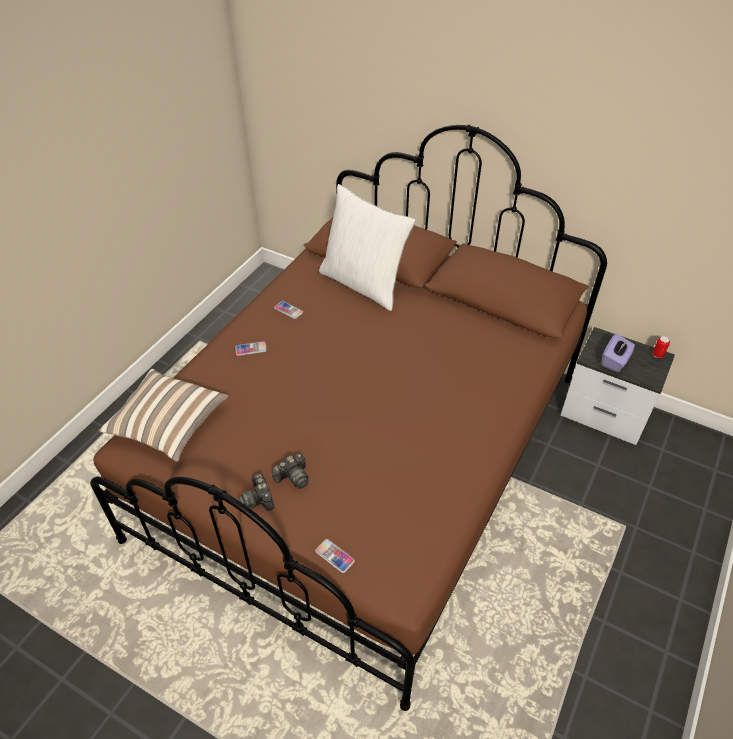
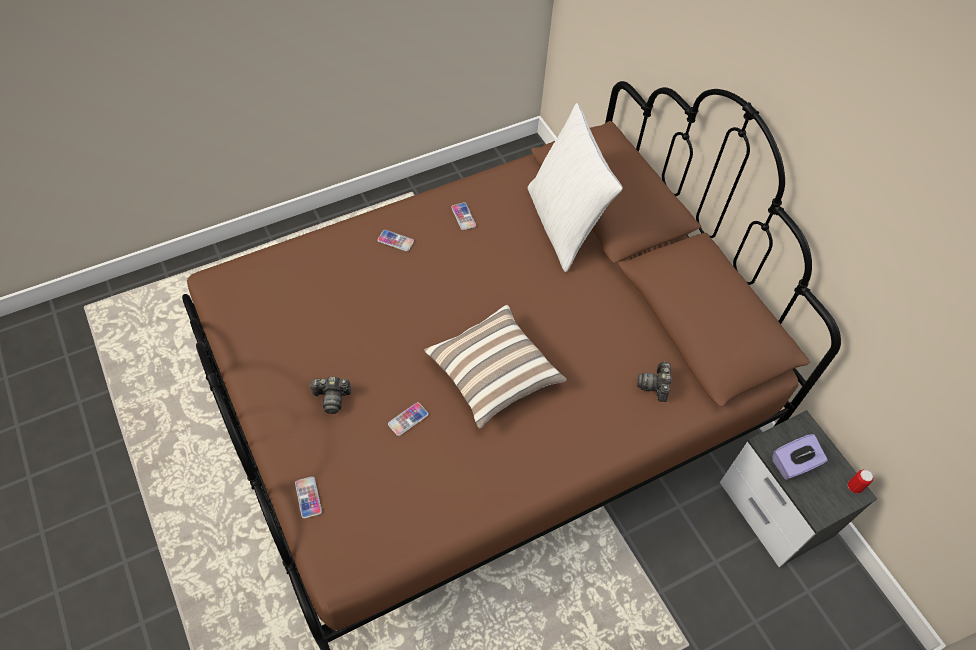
camera: 30 degrees right, 10 degrees up
(168, 425) = (267, 280): pillow -> pillow (493, 375)
(258, 499) = (287, 401): camera -> camera (655, 385)
(363, 459) = (408, 419): none -> phone

